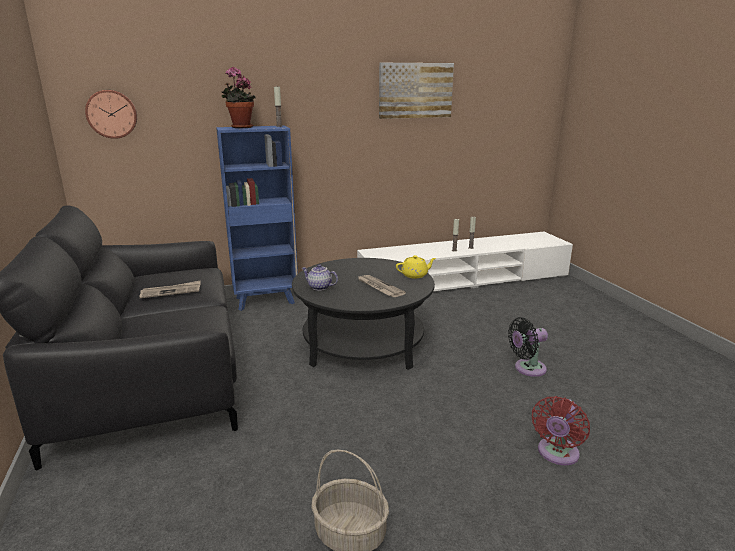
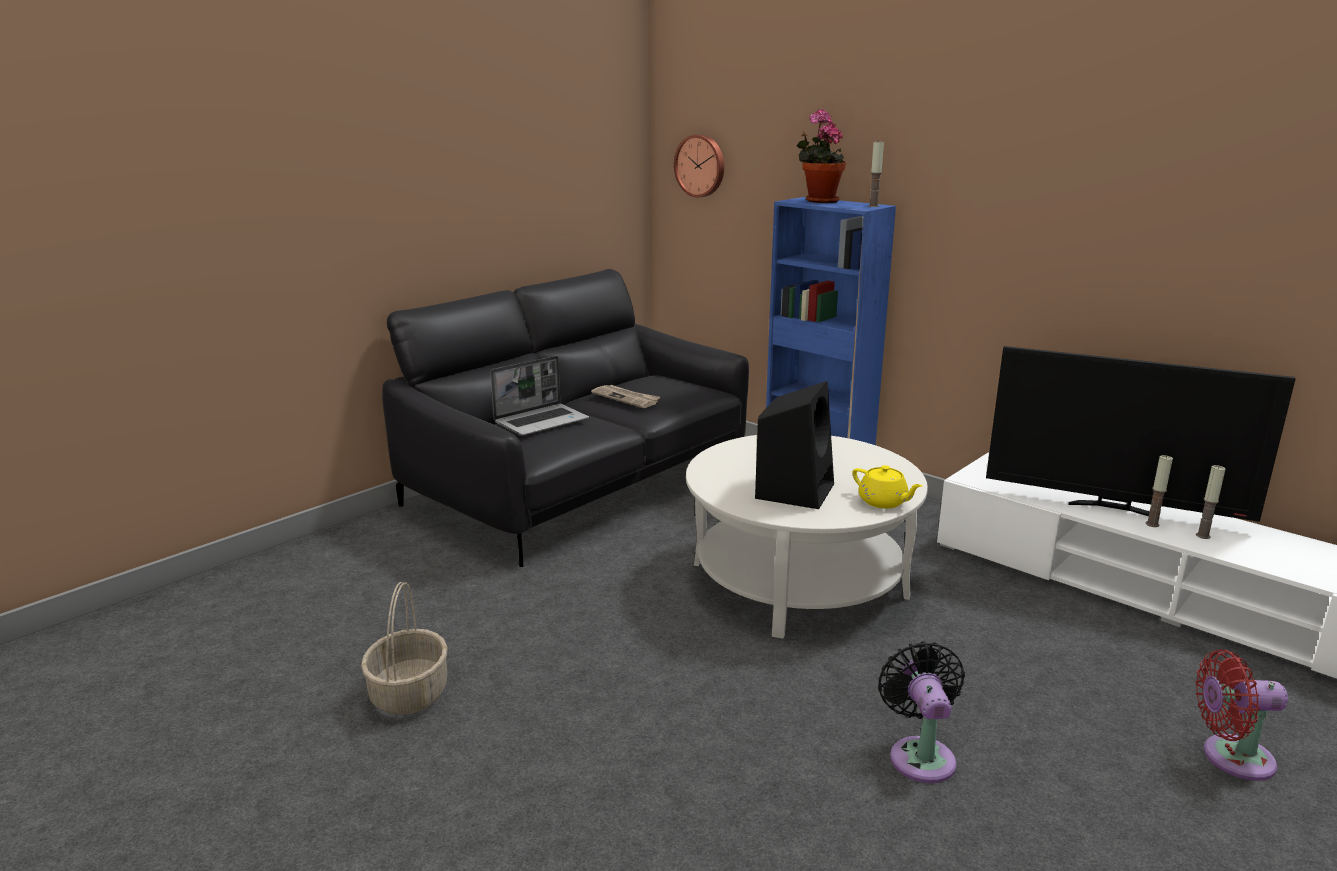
camera: 60 degrees right, 0 degrees up
(159, 326) = (542, 421): none -> laptop
(319, 287) = (738, 457): teapot -> none
(363, 343) = (798, 579): black coffee table -> white coffee table
(379, 287) = (795, 490): newspaper -> black speaker
(415, 90) = (1160, 164): picture -> none
(435, 250) = (1113, 508): none -> television
(527, 368) = (920, 755): black fan -> black fan turned 45 degrees clockwise
(556, 454) = (682, 835): red fan -> red fan (1230, 757)

